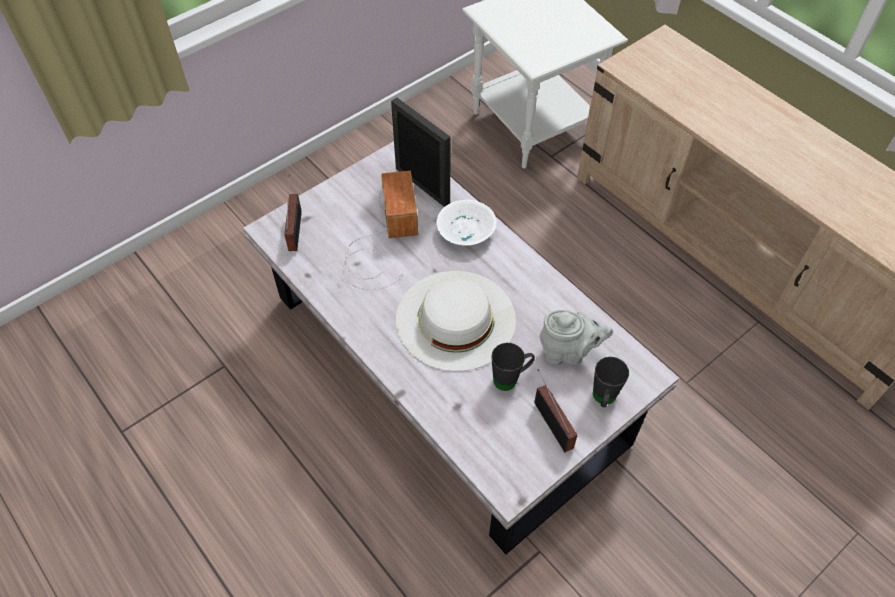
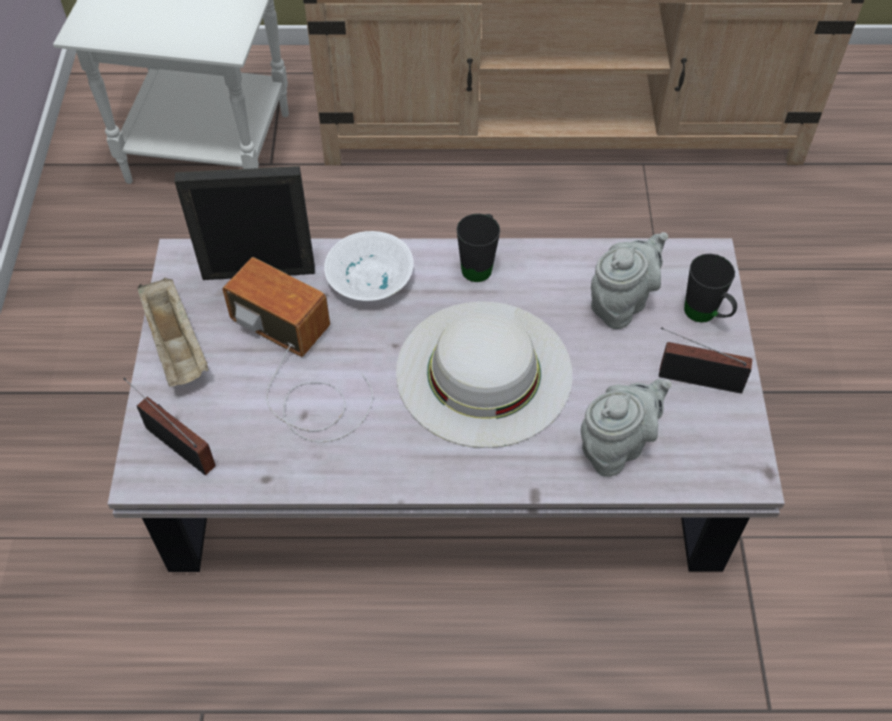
camera: 50 degrees left, 0 degrees up
(349, 188) = (177, 345): none -> beige tray
(466, 412) = (616, 447): none -> grey teapot
(511, 378) = (609, 375): black mug -> black mug (479, 264)

